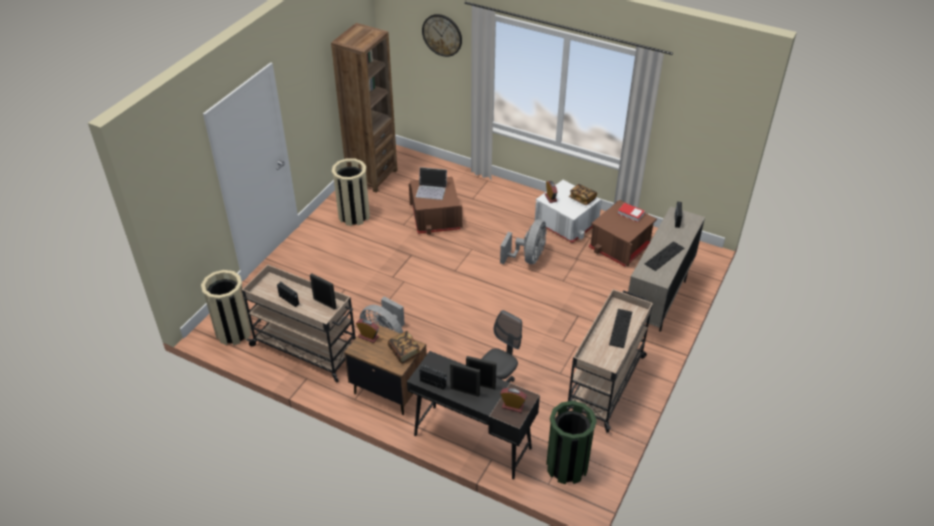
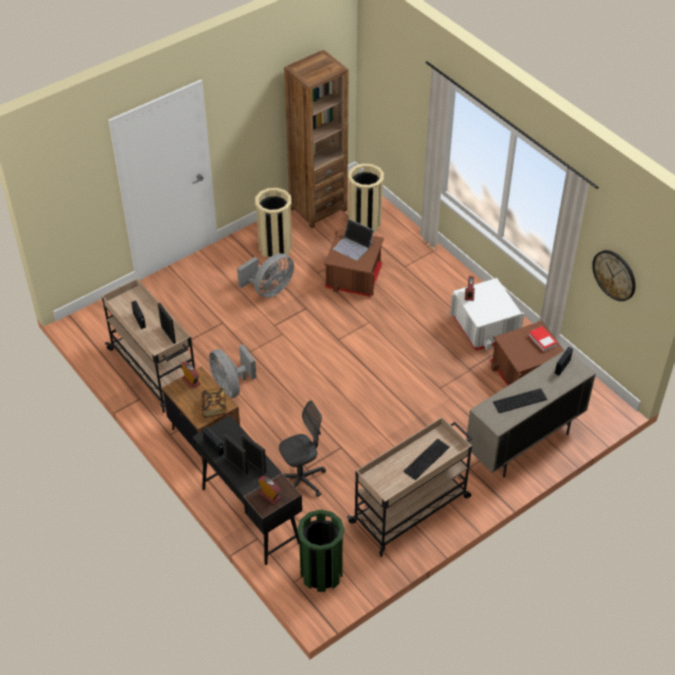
camera: 25 degrees right, 5 degrees up
(233, 331) = (101, 330): beige trash can -> beige trash can (364, 222)
(442, 35) = (409, 85): wall clock -> wall clock (614, 275)
(528, 258) = (419, 351): grey fan -> grey fan (269, 289)
(582, 199) = (502, 307): book -> none

